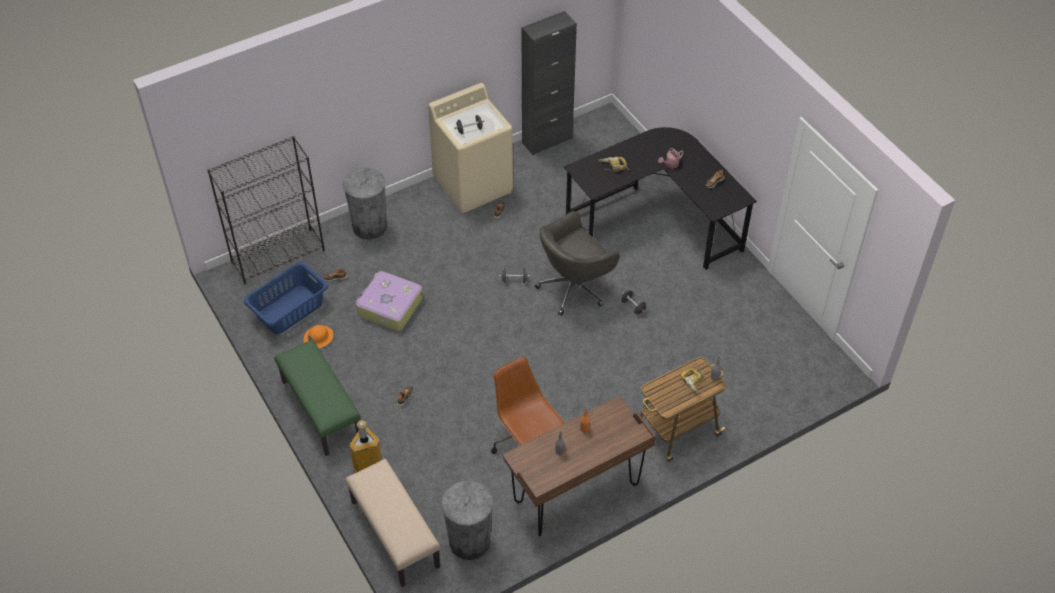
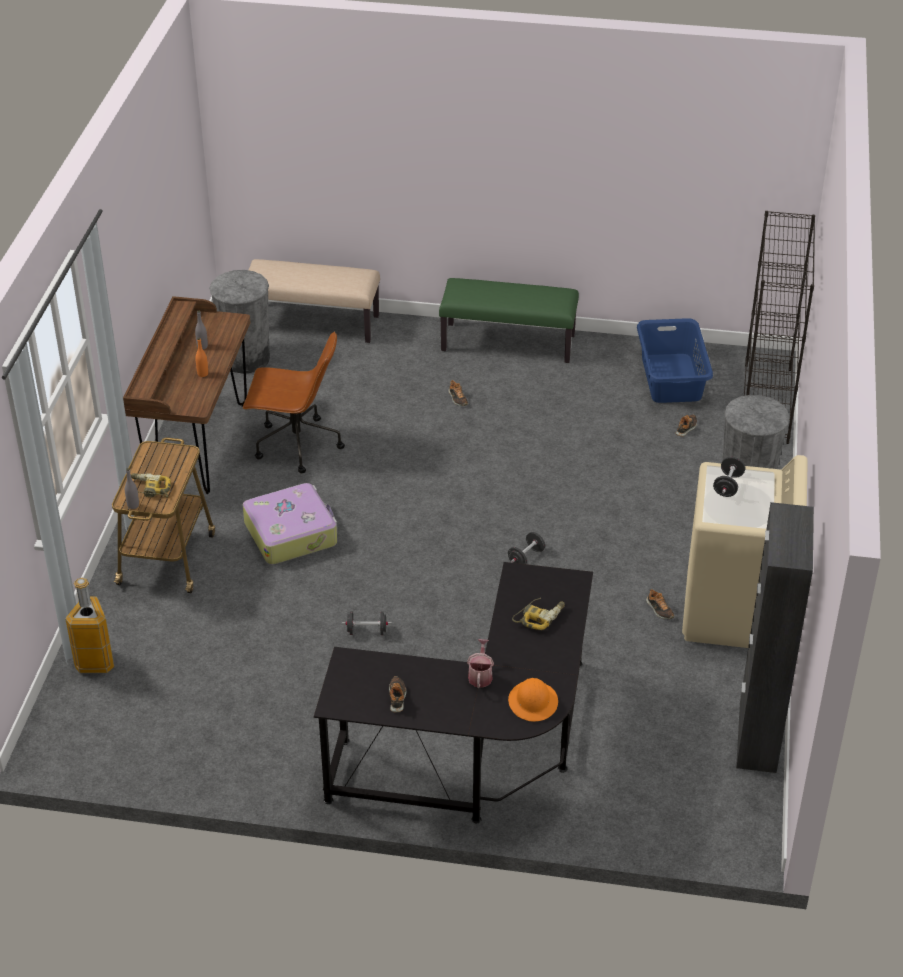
camera: 130 degrees right, 10 degrees down
(318, 337) = (608, 380): orange hard hat -> orange hard hat (533, 702)
(367, 466) = (405, 340): trash can -> trash can (96, 661)
(389, 307) = (596, 445): suitcase -> suitcase (291, 533)
(574, 287) = (456, 600): grey office chair -> none

